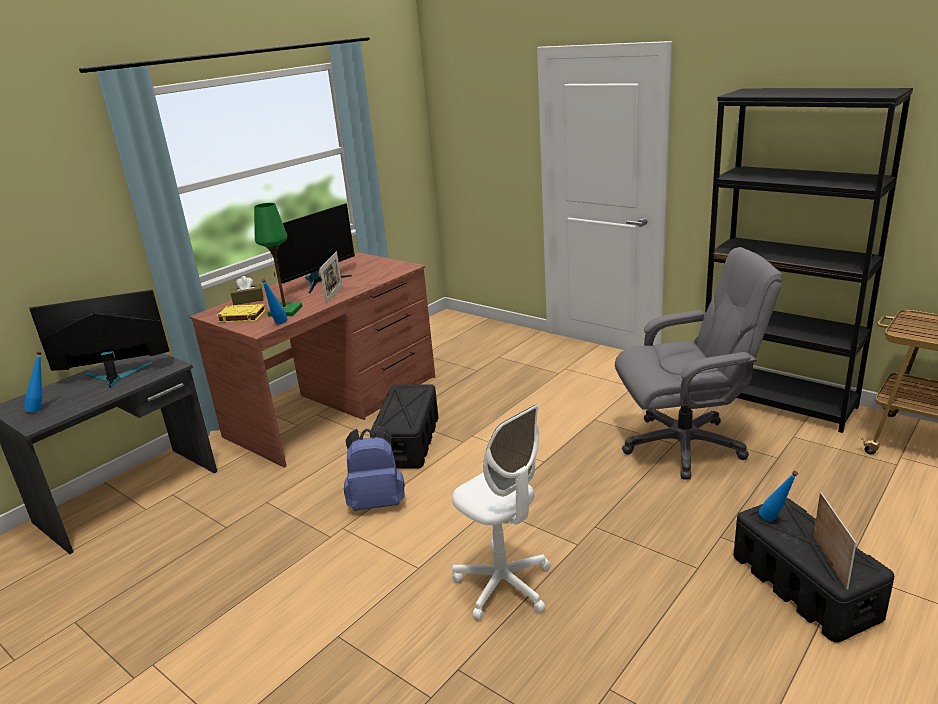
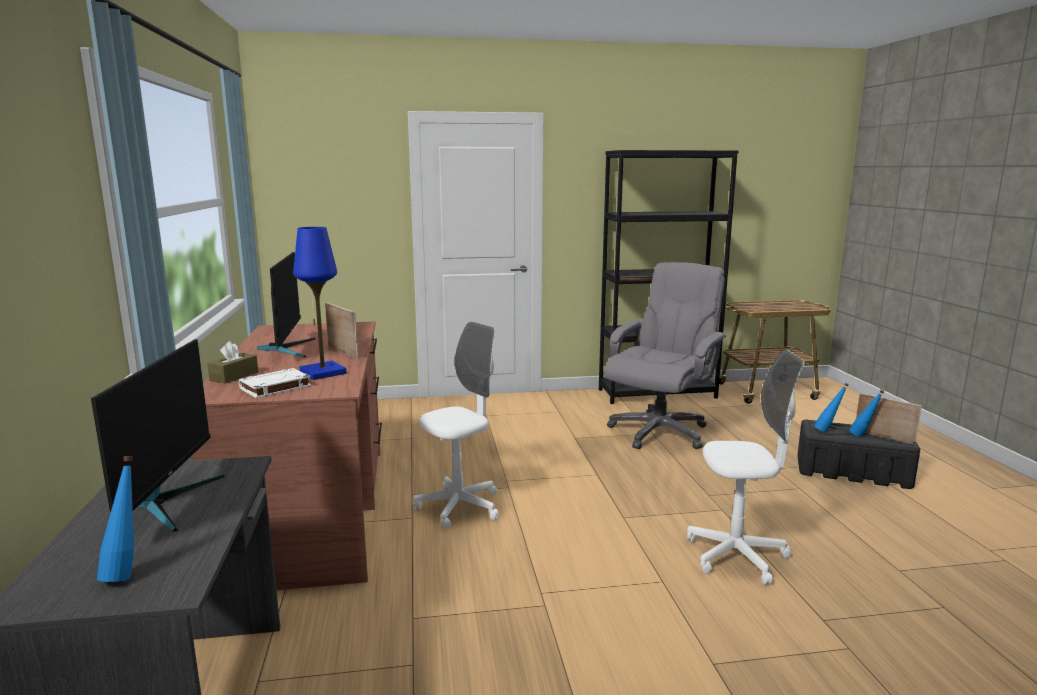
camera: 50 degrees left, 10 degrees down
(114, 376) = (166, 501): monitor -> monitor turned 150 degrees clockwise
(241, 316) = (275, 387): yellow book -> white book
(278, 325) = (352, 382): blue bottle -> blue bottle (863, 437)
(285, 311) = (323, 373): green table lamp -> blue table lamp
(377, 502) = (529, 558): blue backpack -> none
(408, 442) = (459, 507): black storage box -> white office chair

